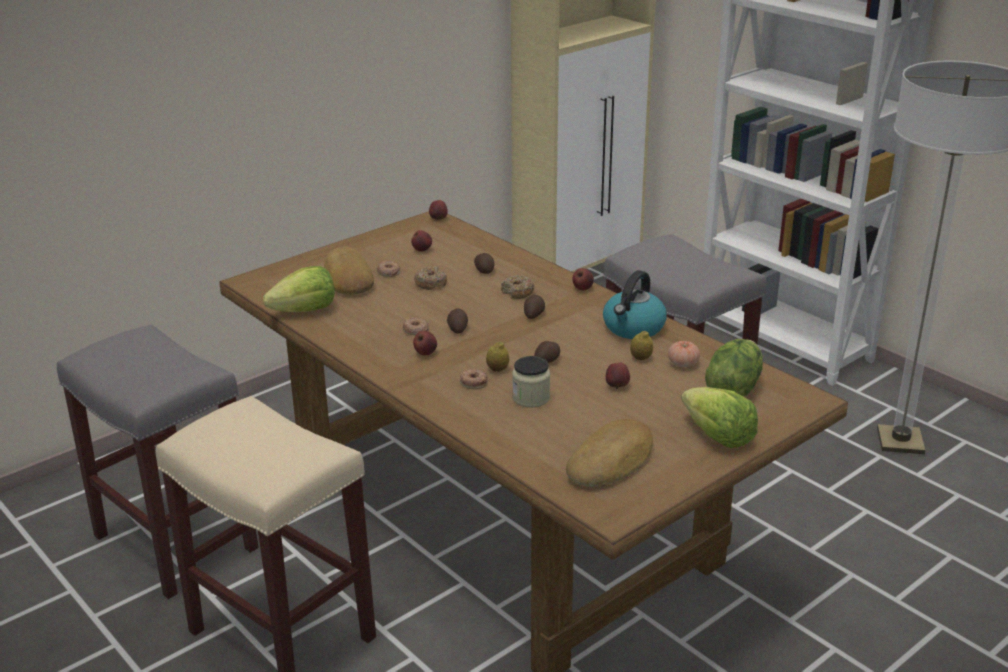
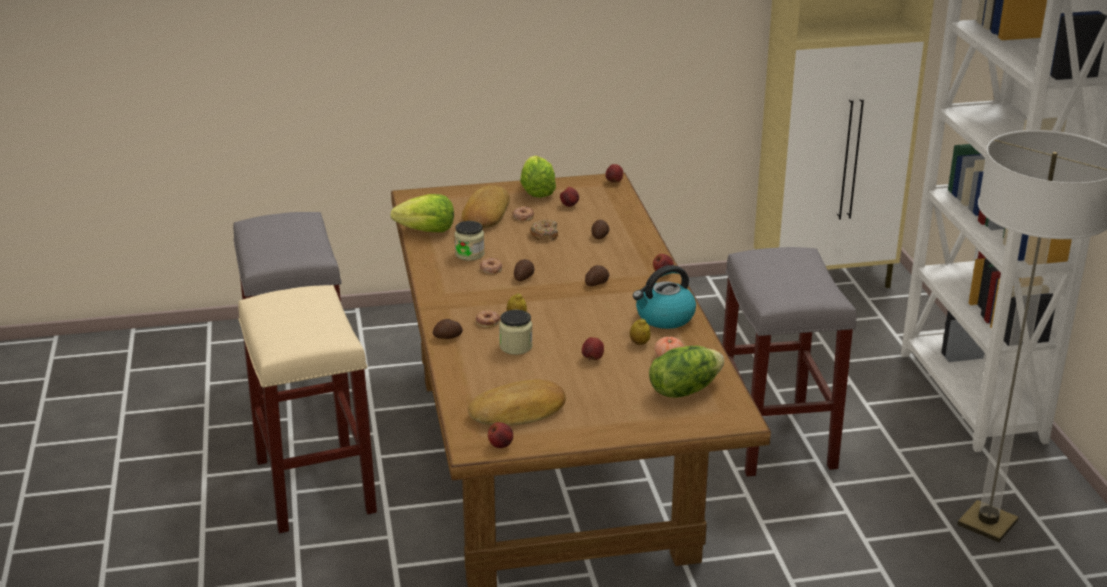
camera: 30 degrees right, 0 degrees up
(377, 321) = (469, 254): none -> jar
(425, 353) = (477, 289): apple -> apple (500, 445)
(517, 292) = (605, 261): donut -> none
(548, 361) = (563, 322): potato -> potato (448, 337)
(717, 436) = (623, 421): lettuce -> lettuce (537, 191)

